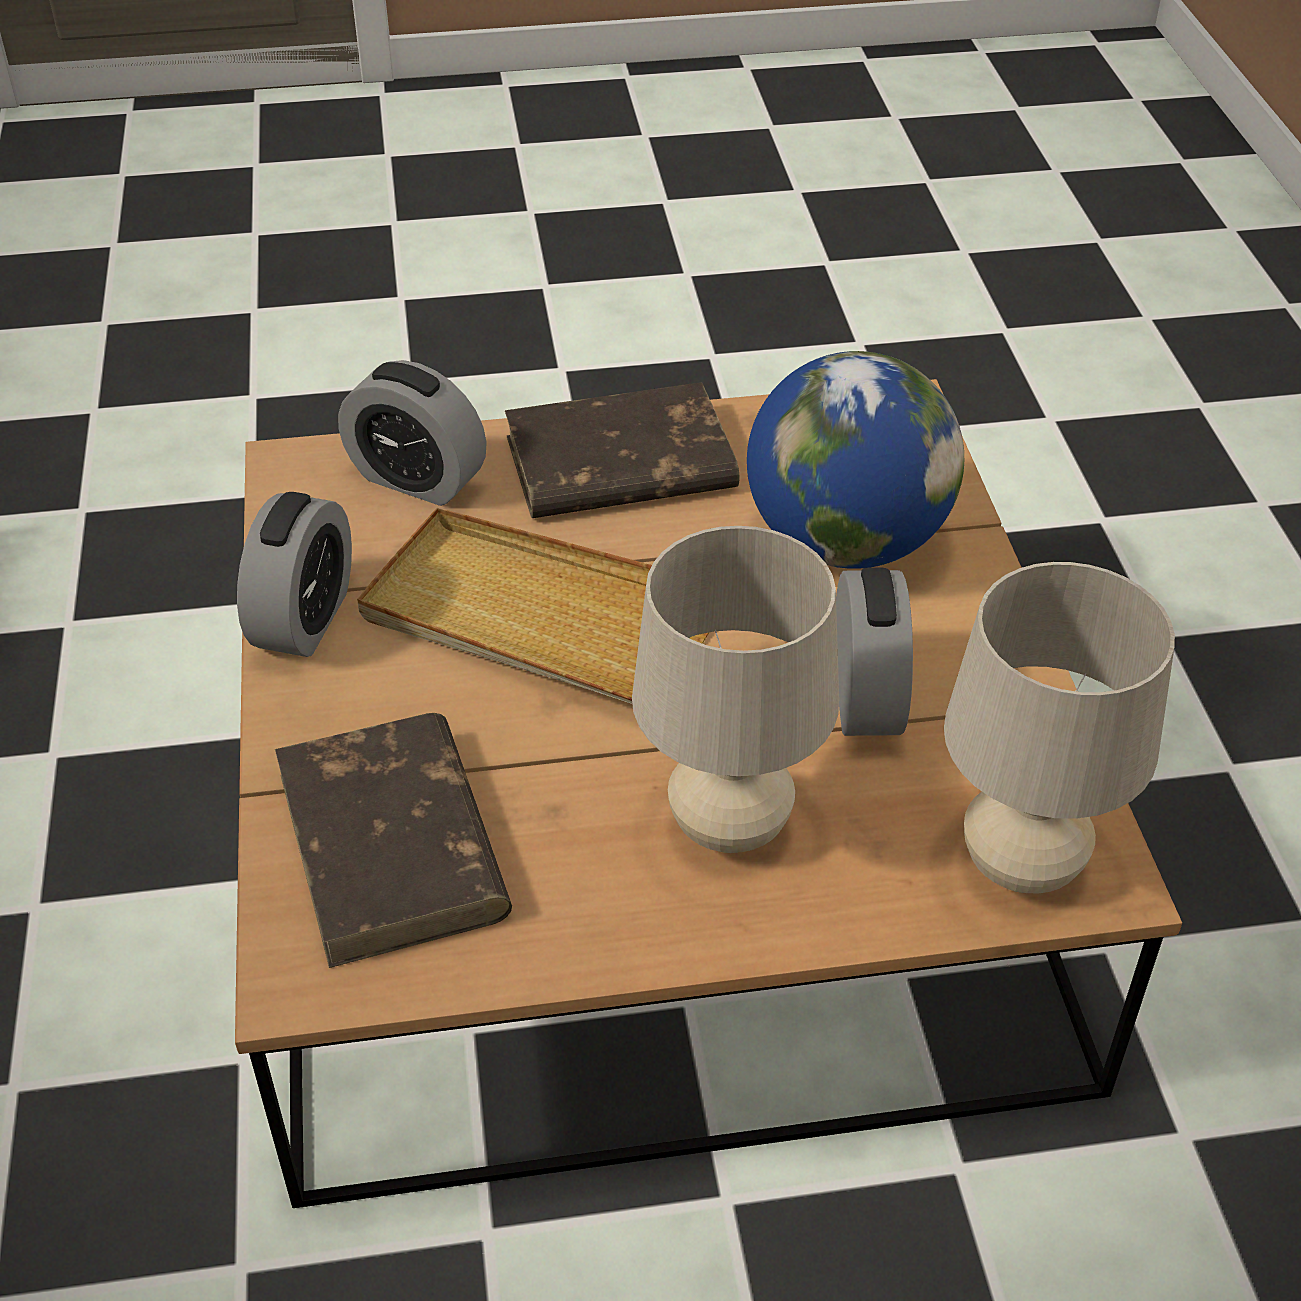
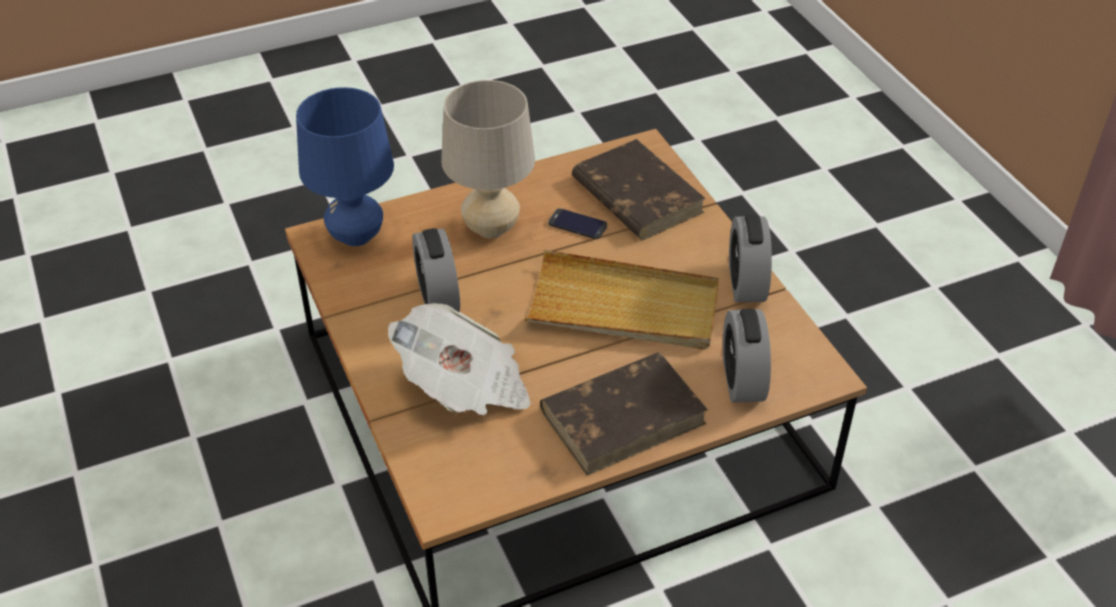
camera: 165 degrees right, 0 degrees up
(417, 479) = (742, 380): alarm clock -> alarm clock turned 105 degrees counterclockwise
(548, 800) = (577, 224): none -> phone
(846, 542) = (465, 387): globe -> newspaper
(1020, 866) = (356, 236): beige table lamp -> blue table lamp

